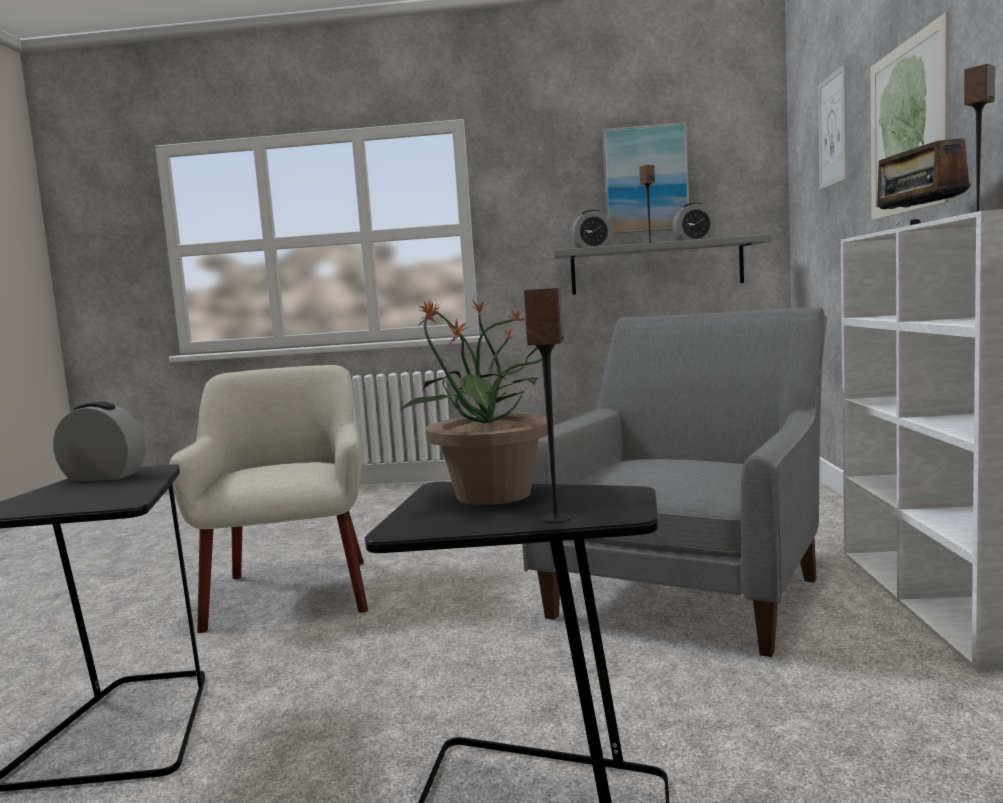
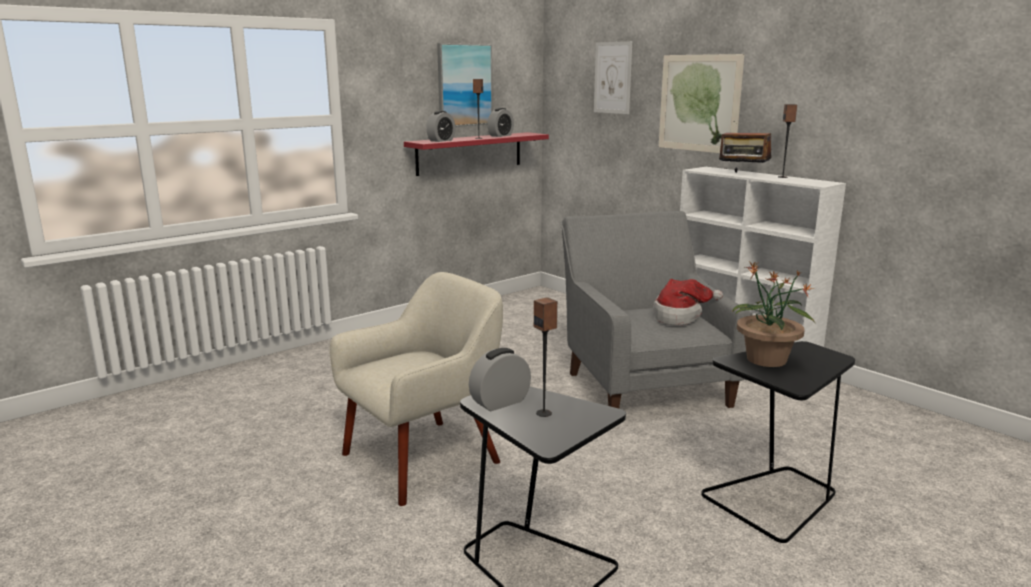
camera: 45 degrees left, 10 degrees up
(293, 592) = (424, 458): beige armchair -> beige armchair turned 105 degrees clockwise
(556, 519) = (828, 366): speaker -> speaker (544, 413)
(656, 267) = (470, 153): grey shelf -> red shelf
(698, 469) = (680, 317): none -> hat

